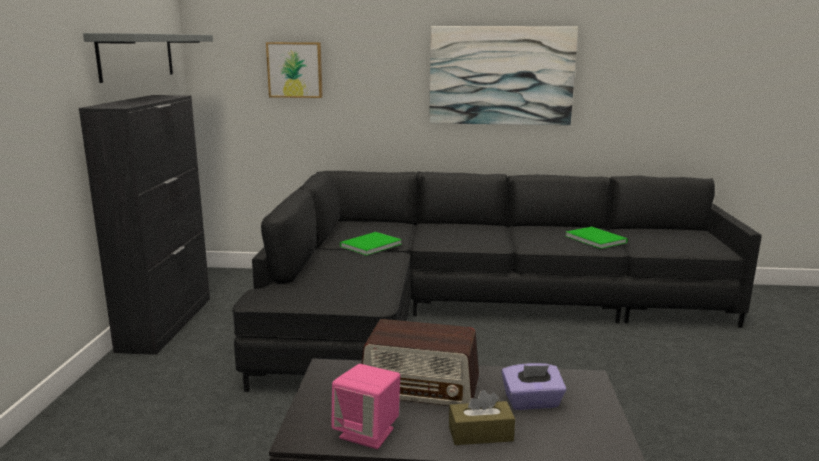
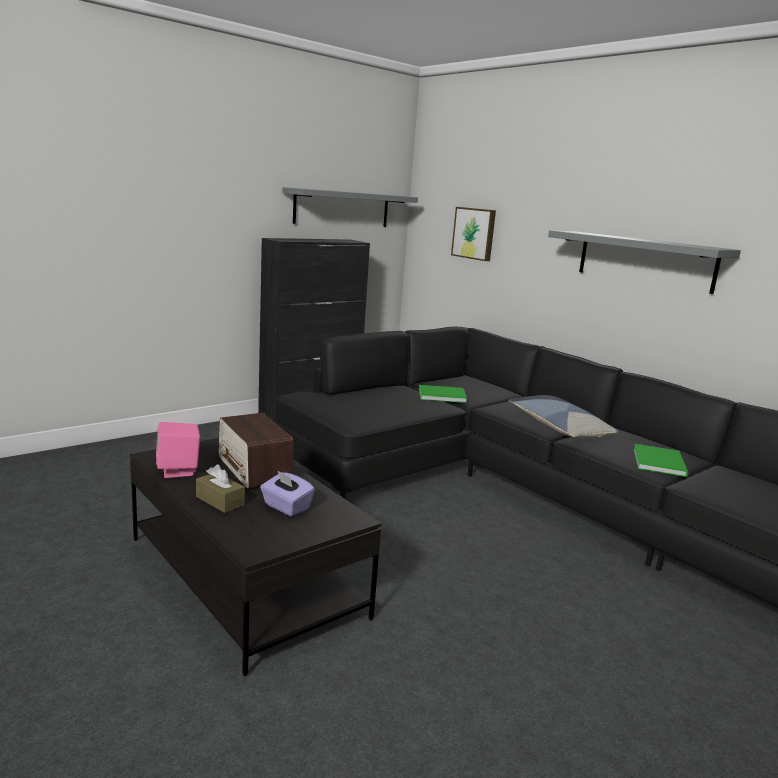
camera: 45 degrees right, 0 degrees up
(496, 238) = (558, 427): none -> pillow
(501, 76) = (645, 261): picture -> grey shelf

